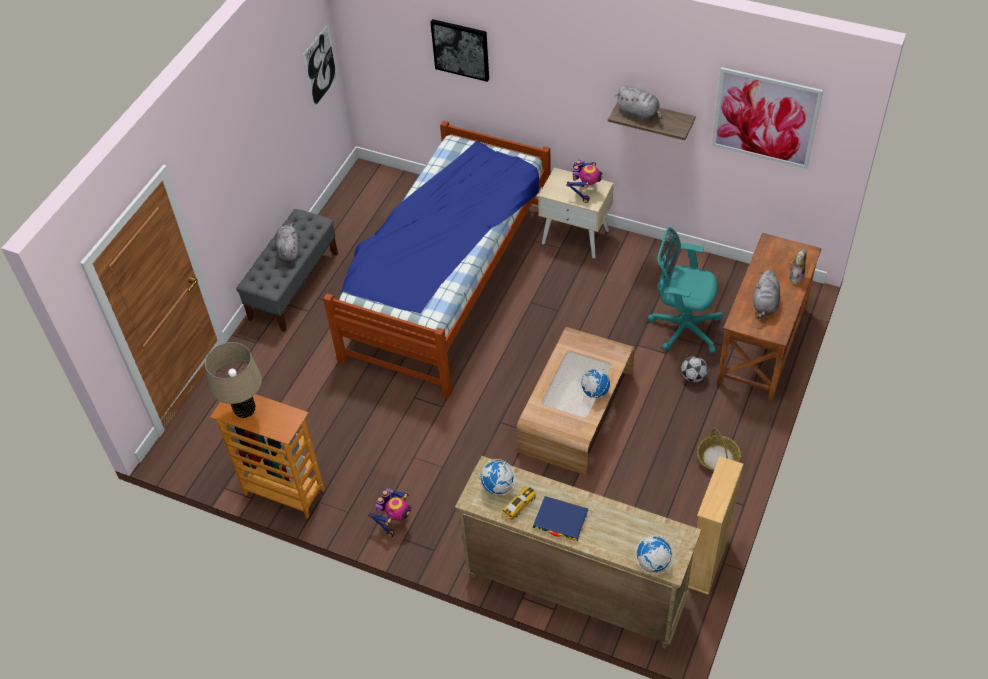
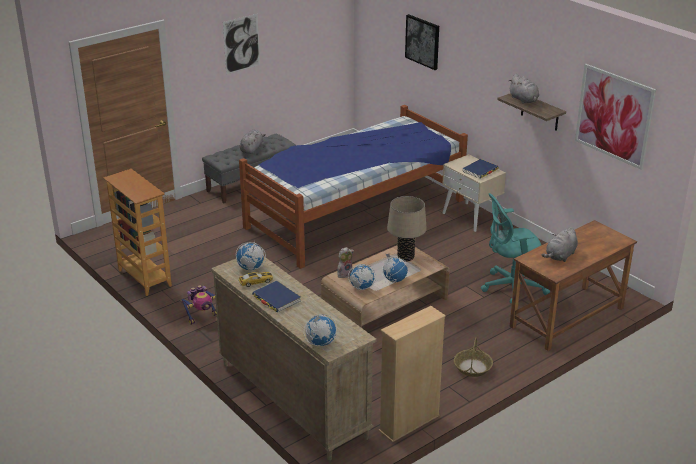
camera: 25 degrees right, 20 degrees down
(245, 410) = (127, 180): beige table lamp -> beige table lamp (405, 257)
(320, 66) = (331, 41): picture -> picture (241, 43)
(569, 420) = (361, 288): none -> globe
(584, 191) = (480, 170): toy robot -> blue book
(682, 327) = (510, 287): turquoise office chair -> turquoise office chair turned 60 degrees counterclockwise
(693, 377) = (494, 316): football -> none
(795, 276) = (600, 249): plush toy -> plush toy (344, 274)

